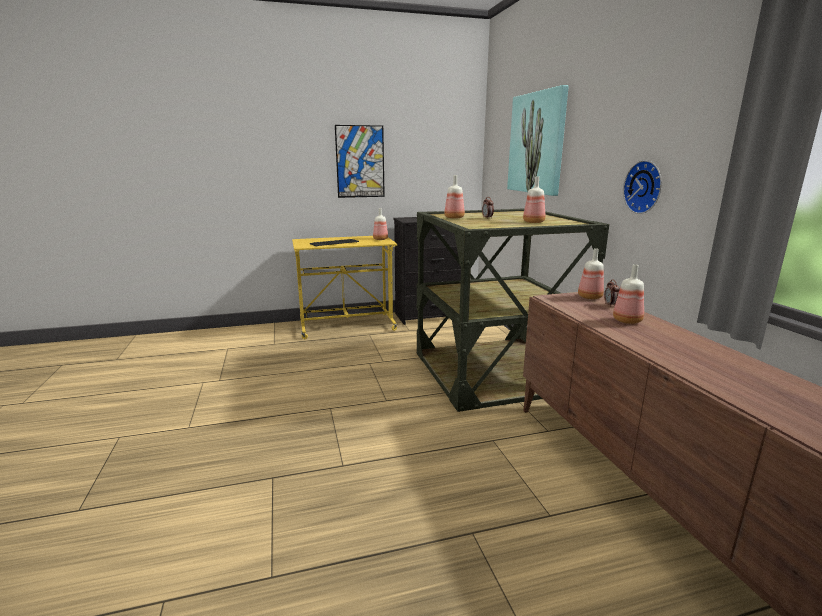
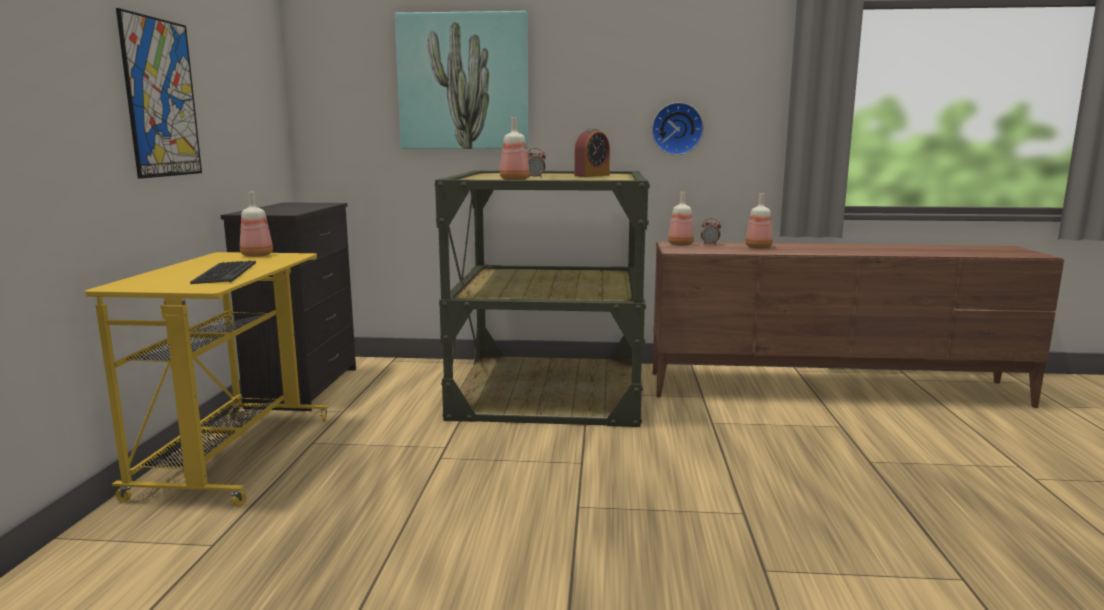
camera: 70 degrees left, 5 degrees down
(534, 222) = (592, 175): bottle -> alarm clock

